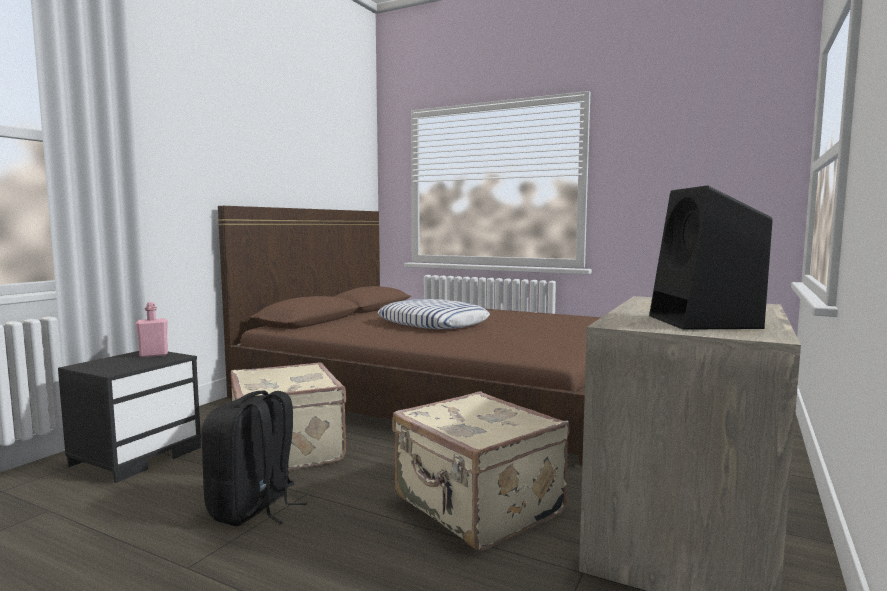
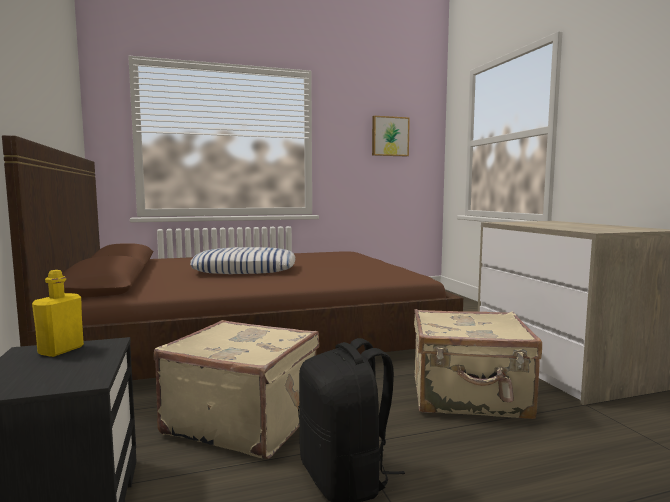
camera: 45 degrees left, 0 degrees up
(154, 355) = (61, 350): pink bottle -> yellow bottle
(703, 163) = (389, 136): none -> picture
(705, 322) = (605, 227): black speaker -> none

